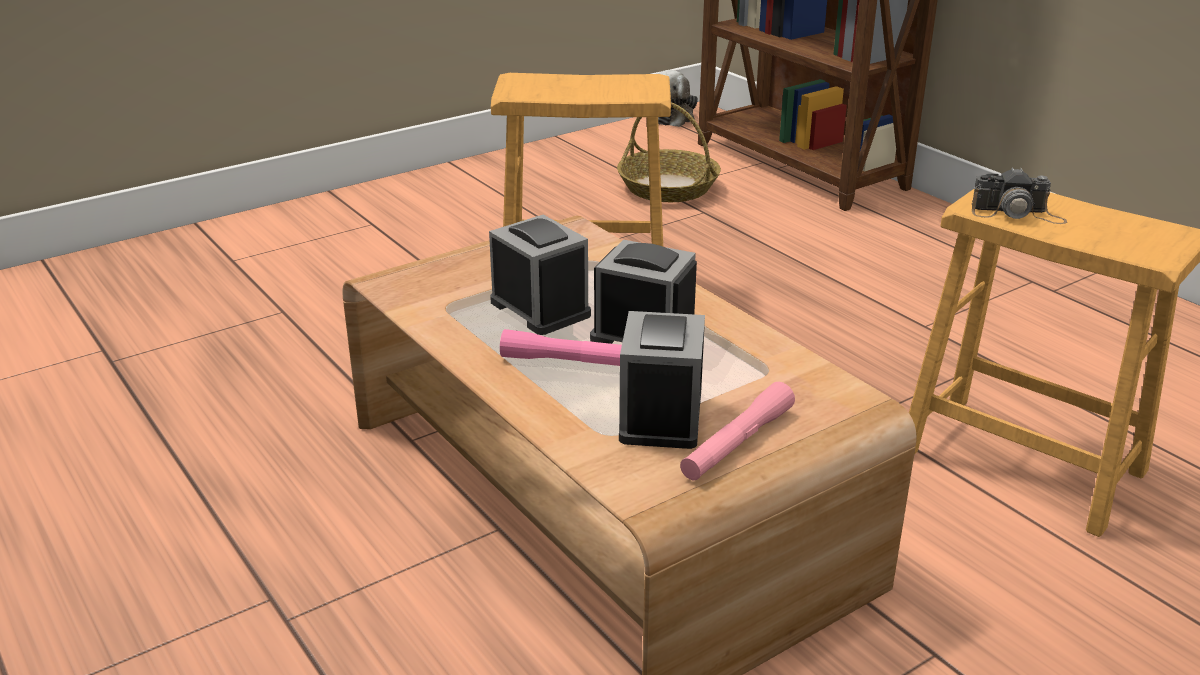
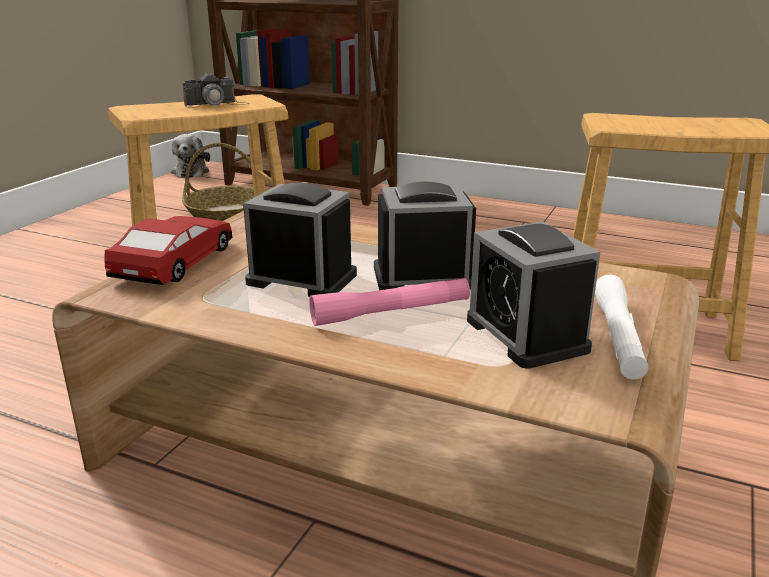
camera: 30 degrees left, 5 degrees down
(457, 264) = (176, 262): none -> toy car
(737, 443) = (617, 337): pink flashlight -> white flashlight
(1017, 213) = (640, 125): camera -> camera (216, 104)

